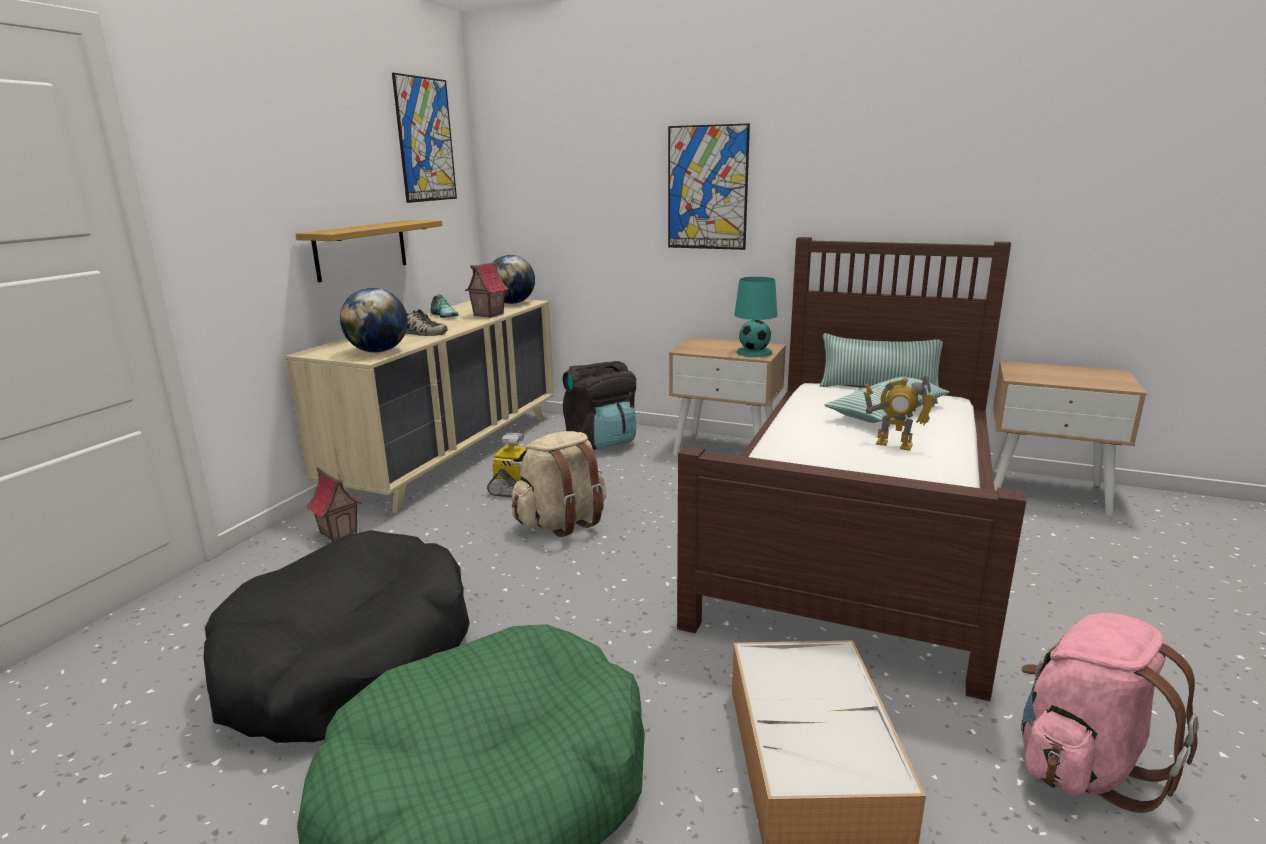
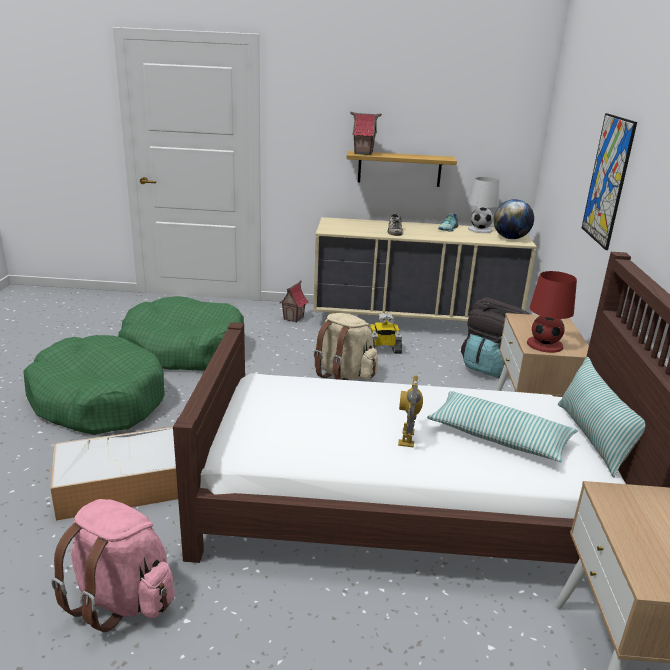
camera: 70 degrees right, 5 degrees up
(348, 659) = (184, 349): black dog bed -> green dog bed
(378, 351) = (343, 230): globe -> none
(425, 140) = (488, 100): picture -> none
(465, 307) = (480, 229): none -> white table lamp
(488, 315) = (463, 237): toy house -> toy house (363, 153)
(754, 352) = (544, 345): turquoise table lamp -> red table lamp

